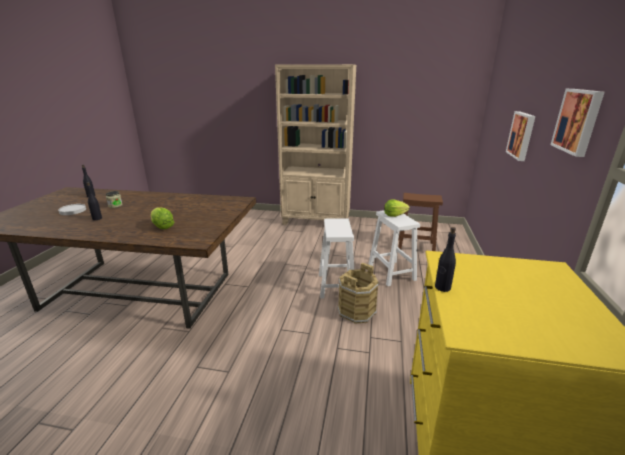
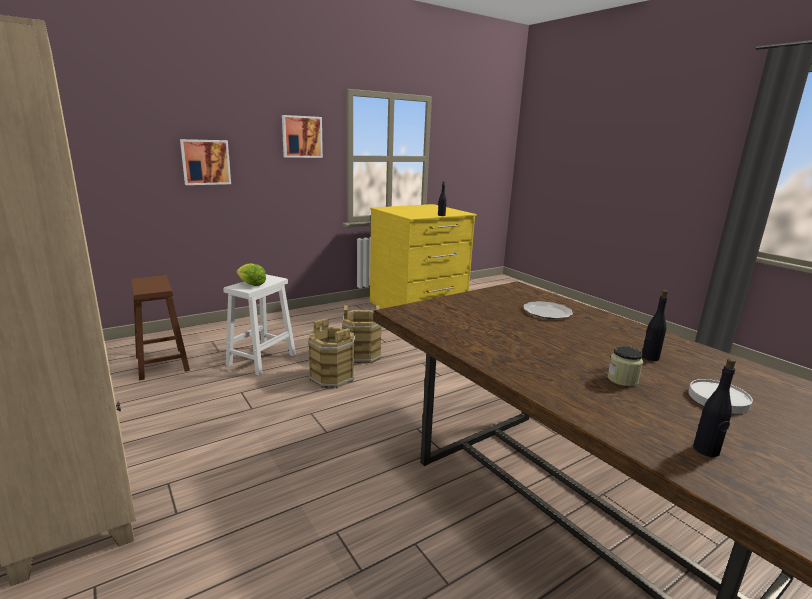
camera: 135 degrees left, 5 degrees down
(162, 226) = (547, 312): lettuce -> plate
(336, 286) = (332, 377): white stool -> brown bucket

